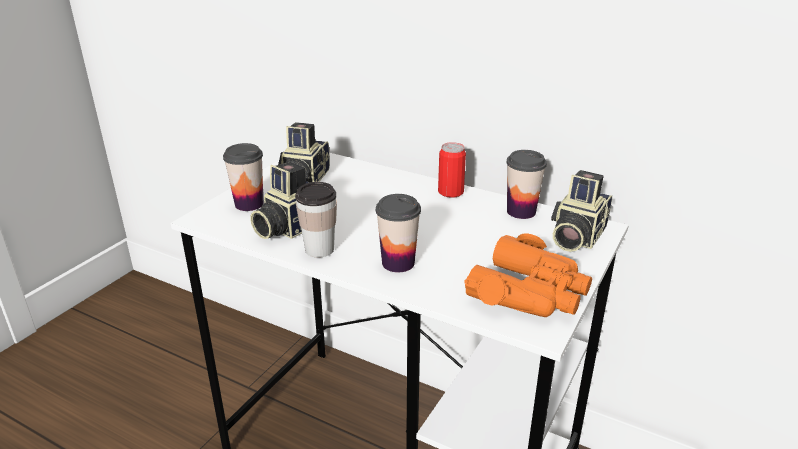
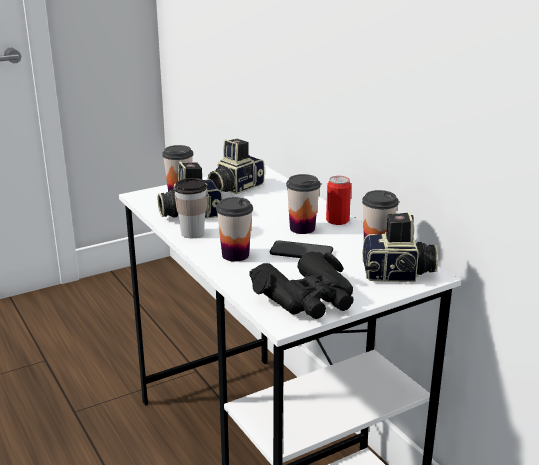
camera: 30 degrees right, 5 degrees down
(428, 210) = (302, 228): none -> cup
(459, 238) = (301, 252): none -> phone
(529, 292) = (307, 298): orange binoculars -> black binoculars
(575, 236) = (398, 275): camera -> camera turned 150 degrees counterclockwise

